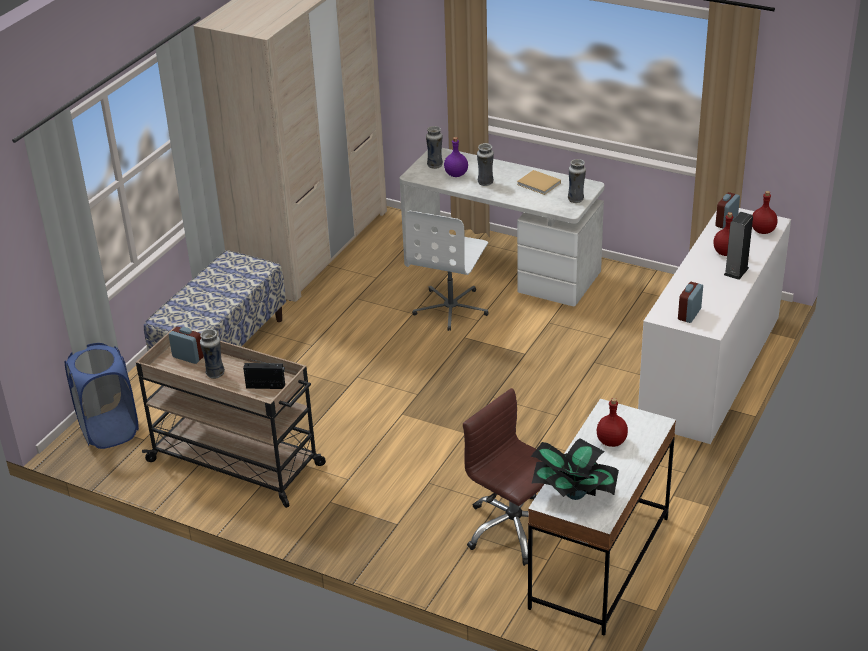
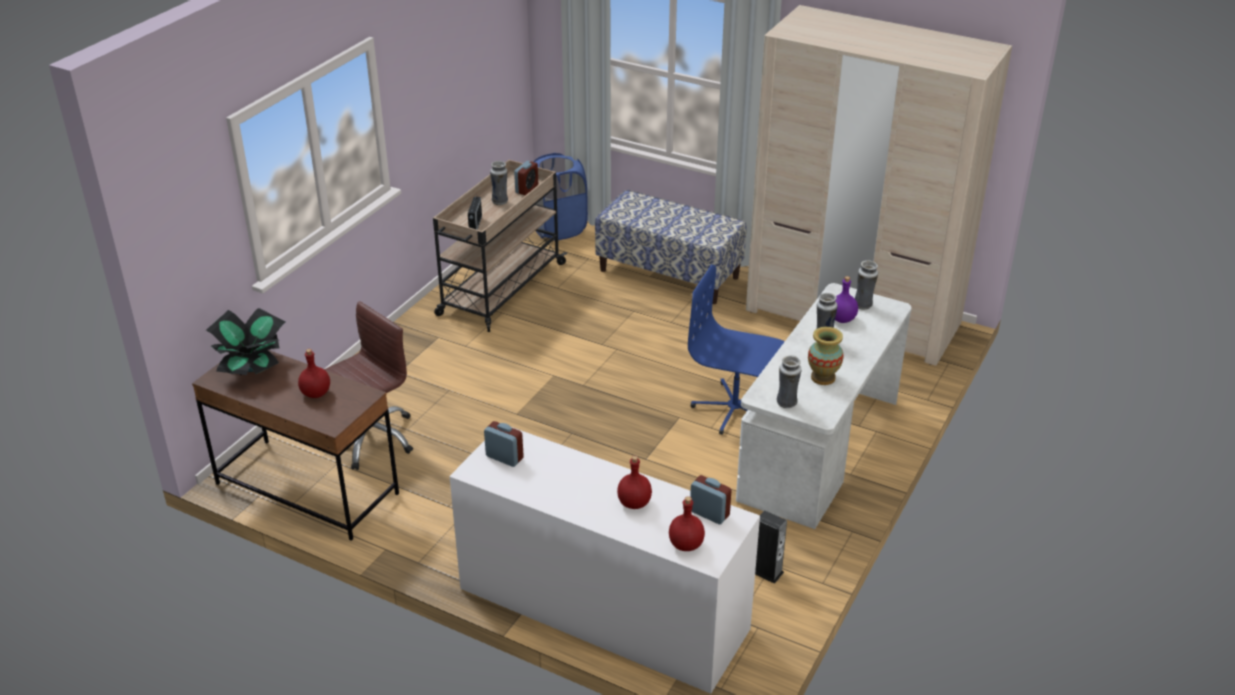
camera: 90 degrees right, 0 degrees up
(451, 308) = (735, 409): white office chair -> blue office chair
(539, 184) = (823, 378): beige book -> vase
(599, 562) = (307, 489): white desk -> brown desk
(736, 271) = (589, 506): speaker -> speaker (766, 572)

